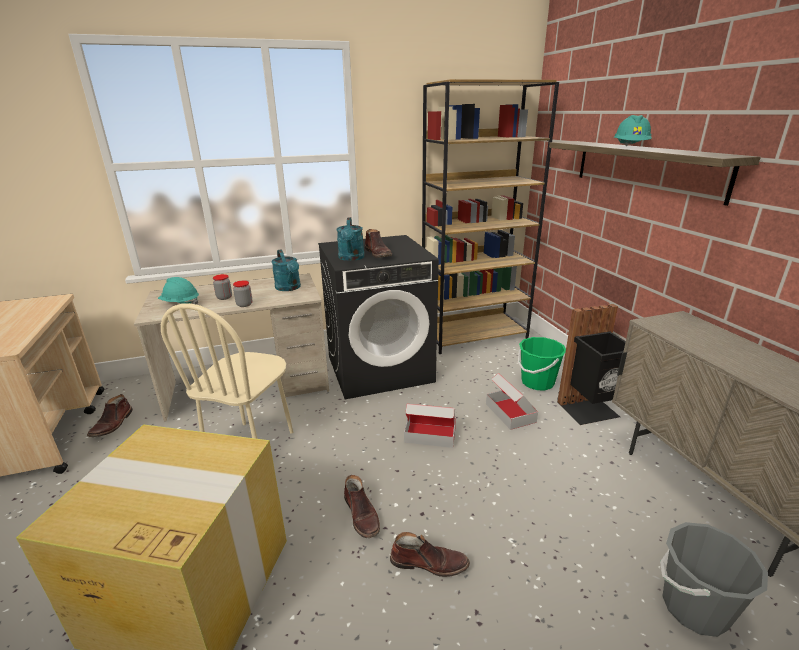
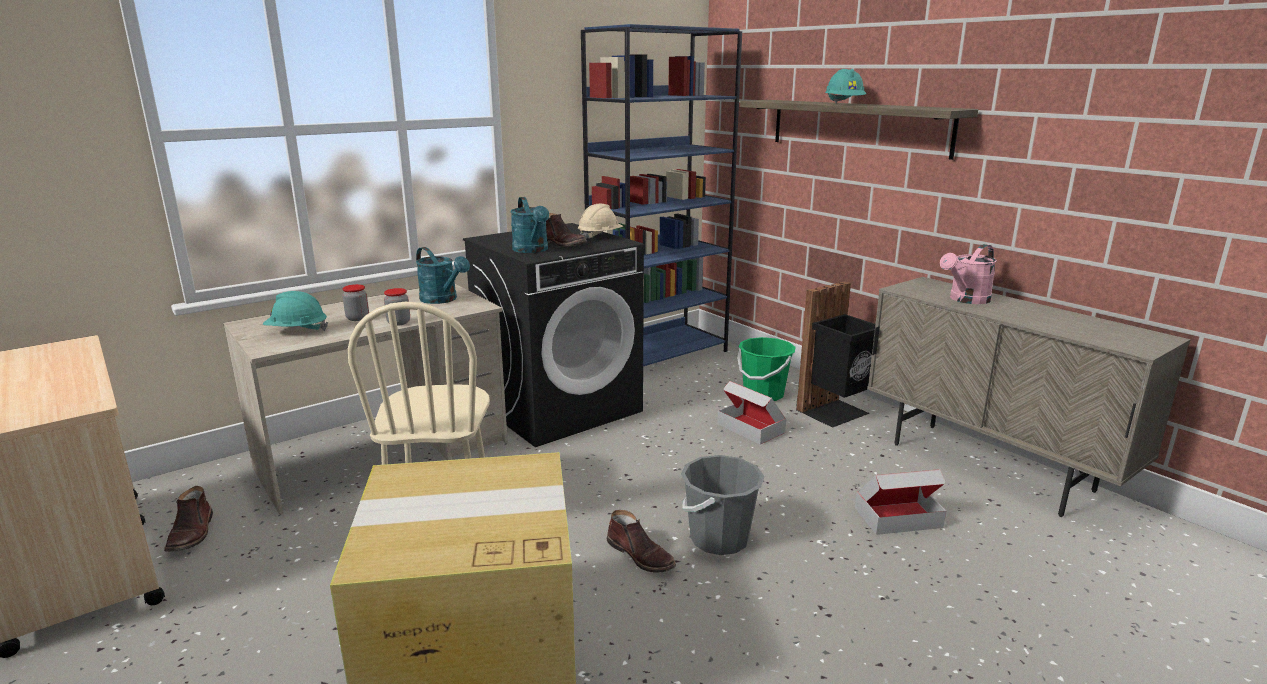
camera: 20 degrees left, 5 degrees down
(412, 249) = (600, 237): none -> beige hard hat
(429, 562) = (746, 579): brown boot -> none
(430, 434) = (671, 464): cardboard box -> cardboard box (898, 517)
(474, 335) = (659, 355): brown bookcase -> blue bookcase
(694, 607) = (1012, 554): grey bucket -> grey bucket (719, 539)
(711, 344) = (966, 300): none -> pink watering can

